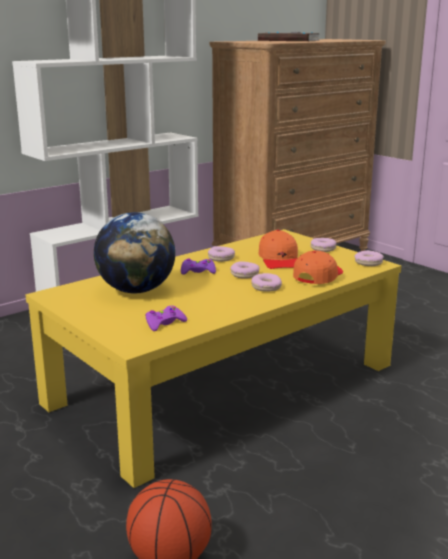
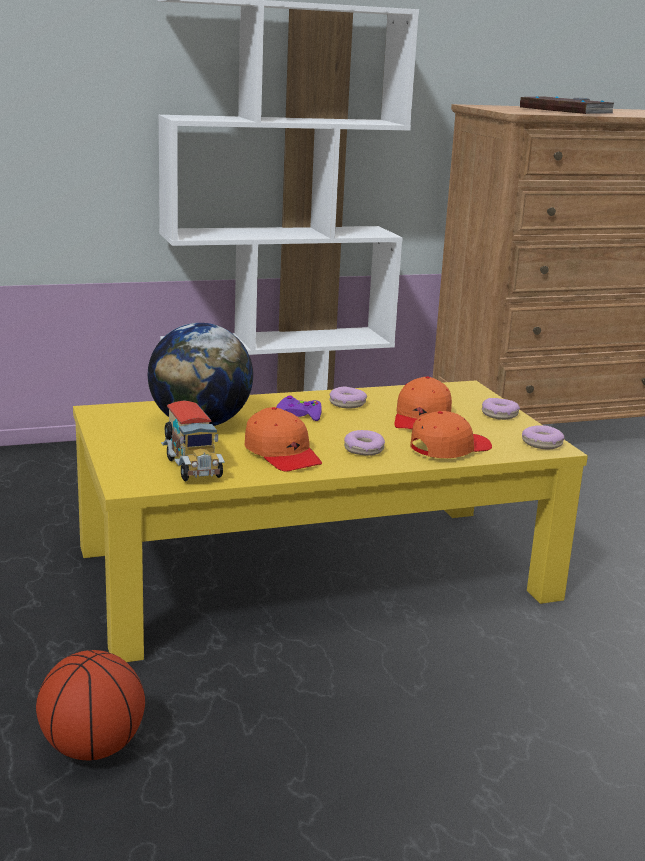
camera: 20 degrees right, 0 degrees up
(164, 323) = (191, 468): purple game controller -> toy truck
(216, 301) = (282, 454): none -> orange cap
(245, 274) = (354, 429): donut -> none

